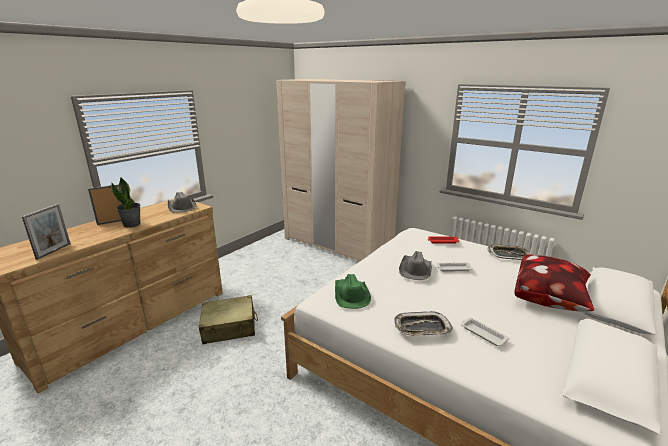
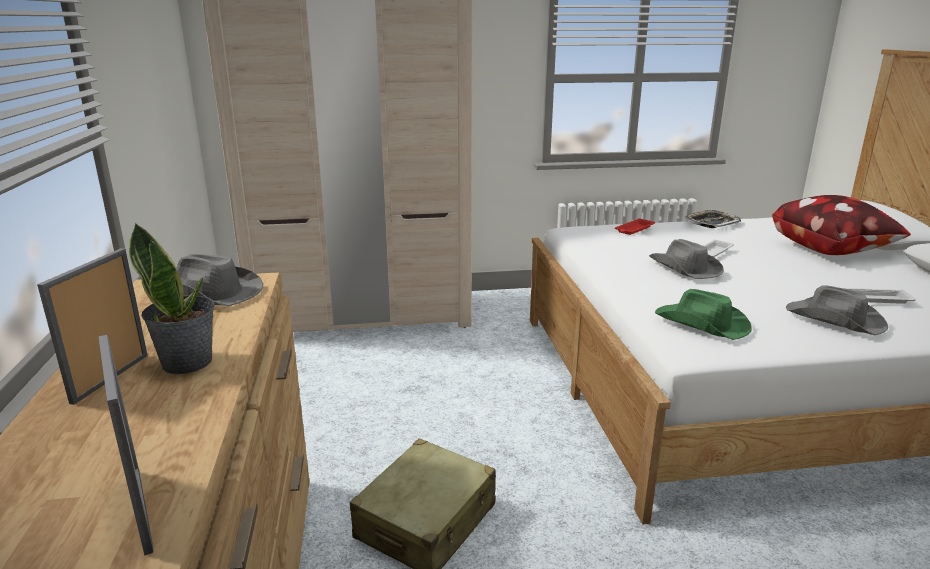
camera: 45 degrees left, 0 degrees up
(422, 328) = (835, 319): tray -> grey hat

